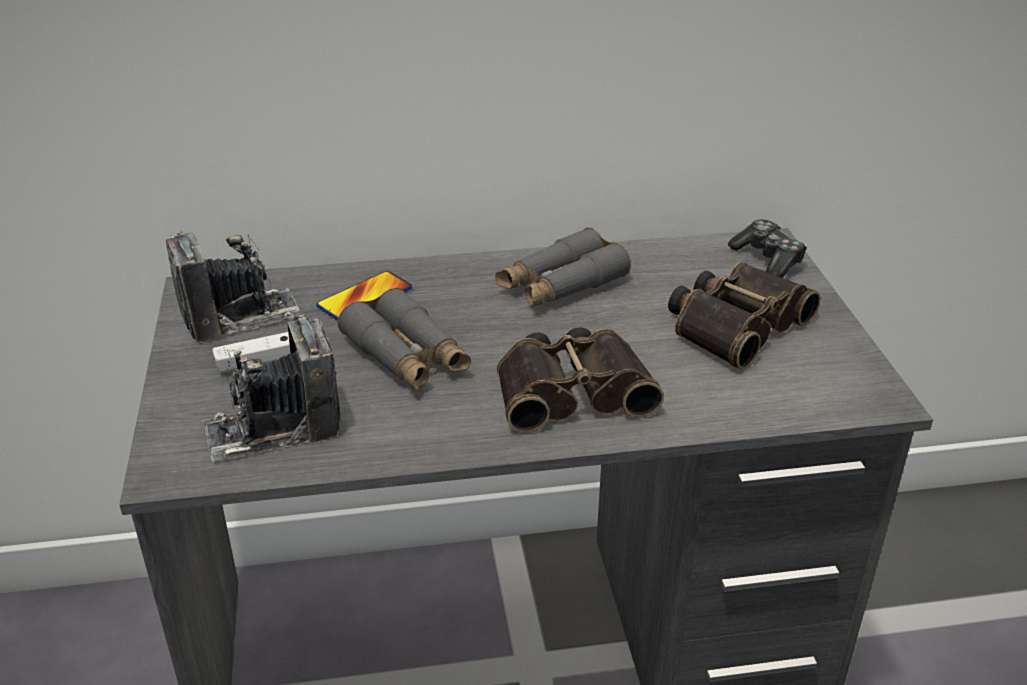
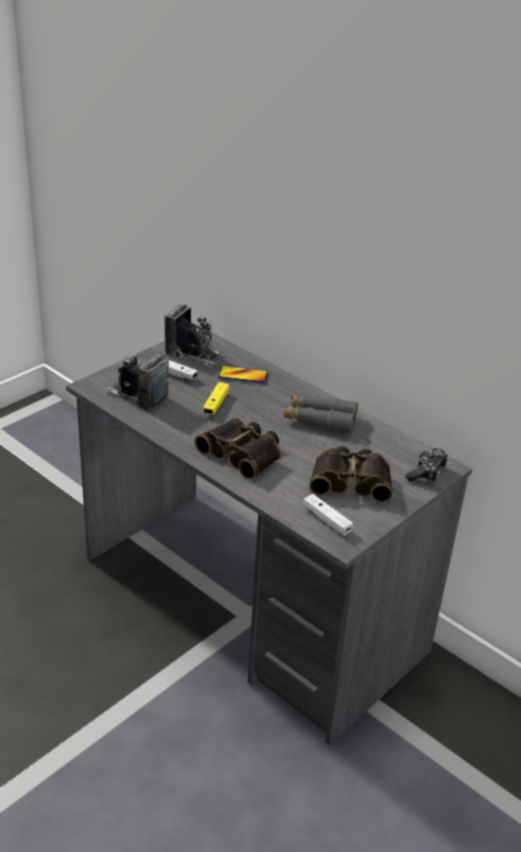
camera: 50 degrees right, 0 degrees up
(407, 356) = (216, 404): grey binoculars -> yellow game controller
(813, 388) = (327, 520): none -> white game controller

